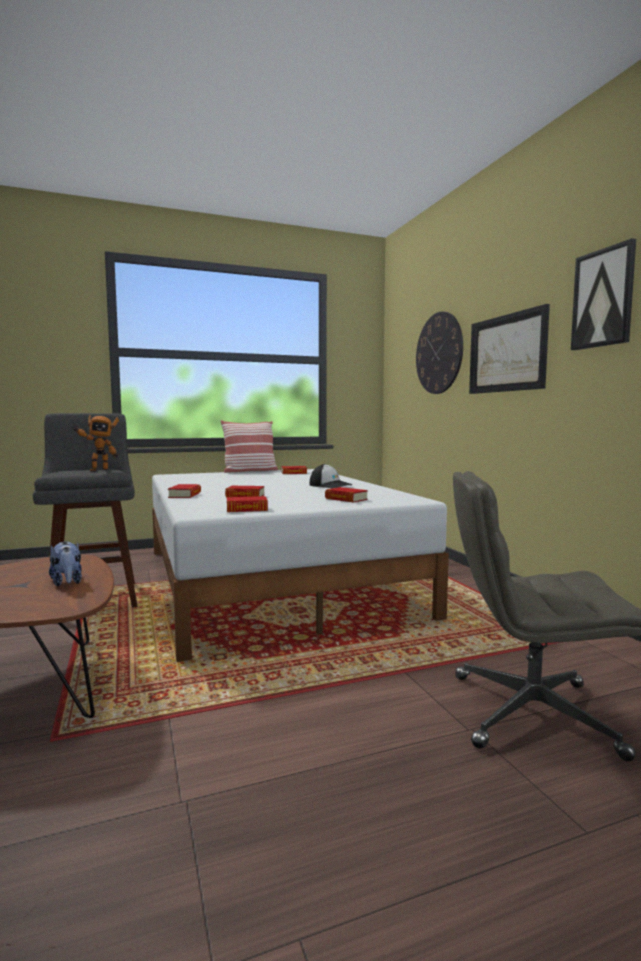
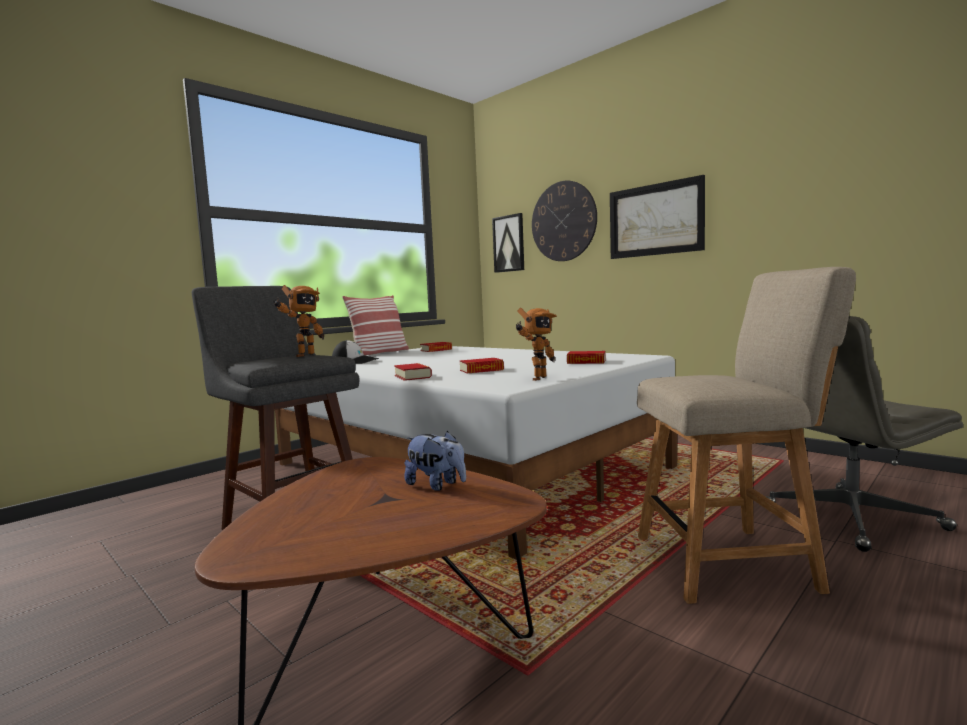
camera: 25 degrees left, 0 degrees up
(247, 509) = (536, 378): book -> toy robot
(330, 485) = (521, 355): cap -> cap (355, 362)
(332, 715) = (731, 562): none -> beige chair
(603, 298) = (765, 171): picture -> picture (509, 243)

